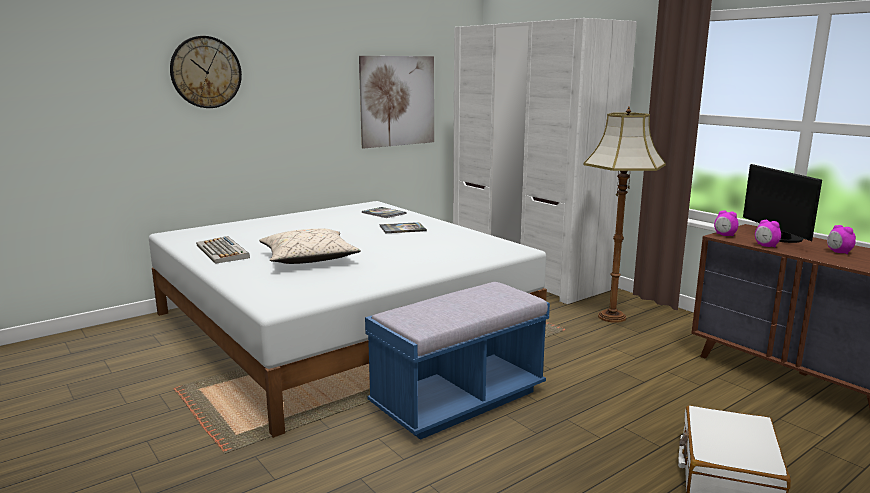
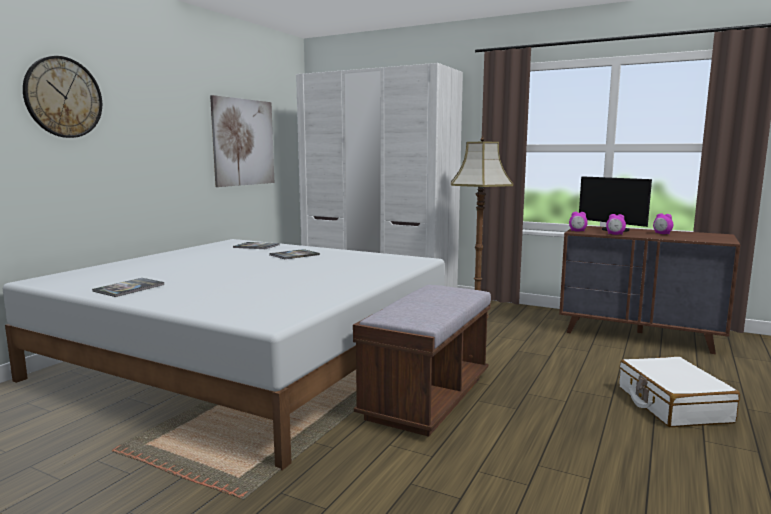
camera: 25 degrees left, 5 degrees down
(223, 251) = (129, 288): keyboard -> book
(308, 259) = (239, 284): beige pillow -> none
(458, 400) = (426, 397): blue bench -> brown bench

